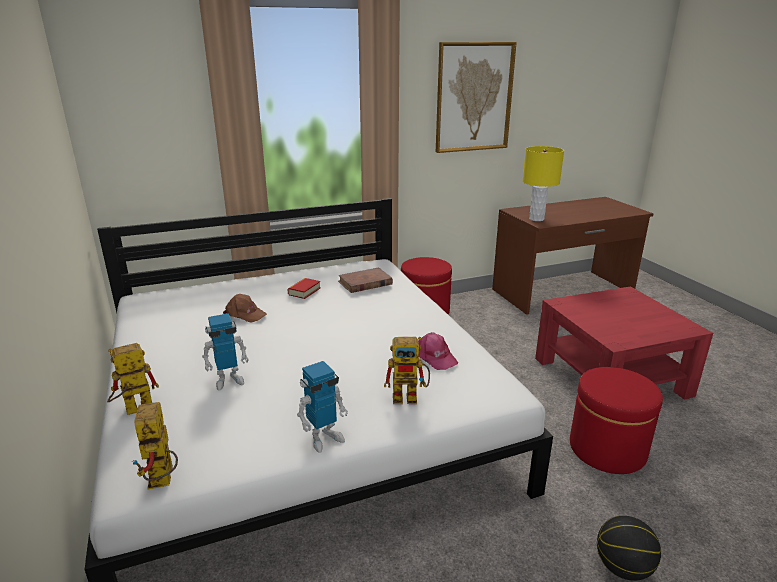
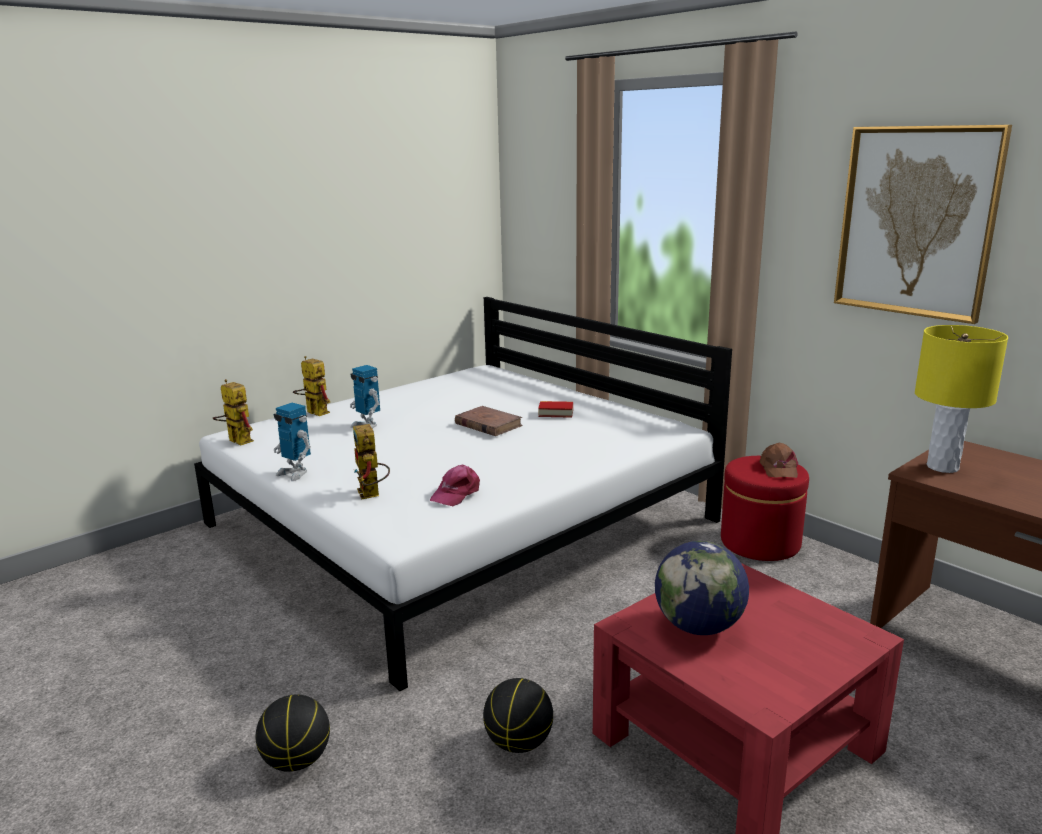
camera: 70 degrees right, 5 degrees down
(163, 482) = (236, 440): toy robot -> toy robot turned 75 degrees clockwise
(245, 314) = (485, 405): brown cap -> brown cap (778, 468)
(365, 283) = (605, 432): brown book -> brown book (488, 424)
(607, 449) = (518, 743): red ottoman -> basketball
(618, 325) = (698, 627): none -> globe

